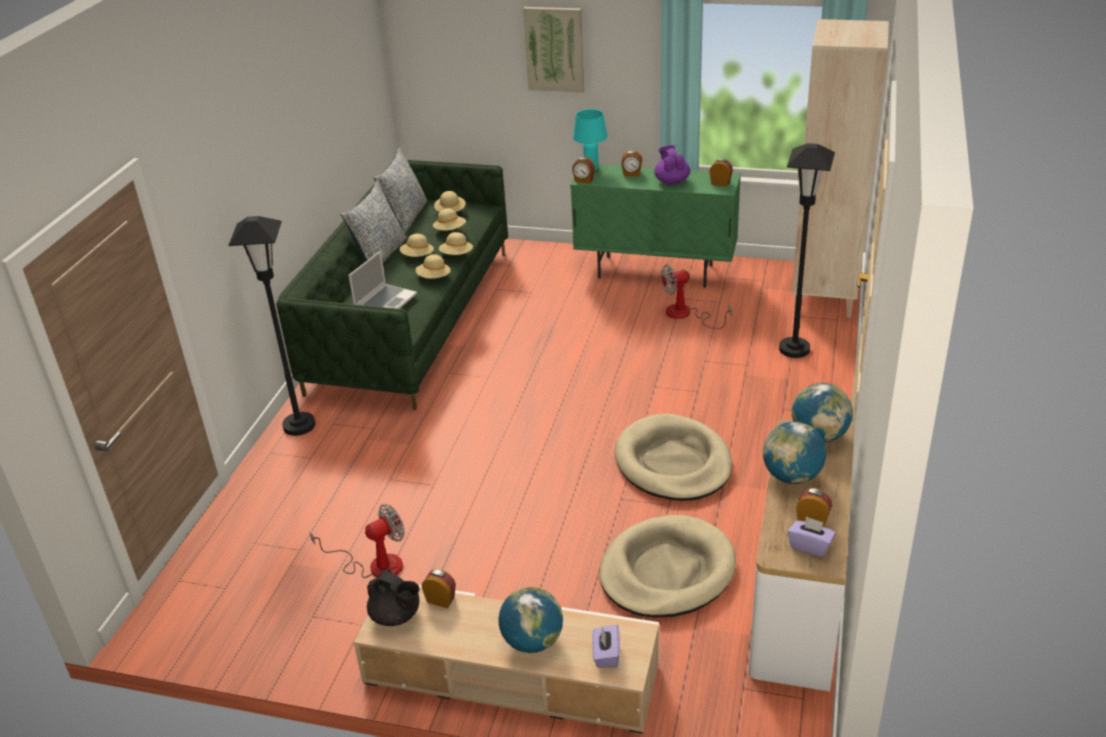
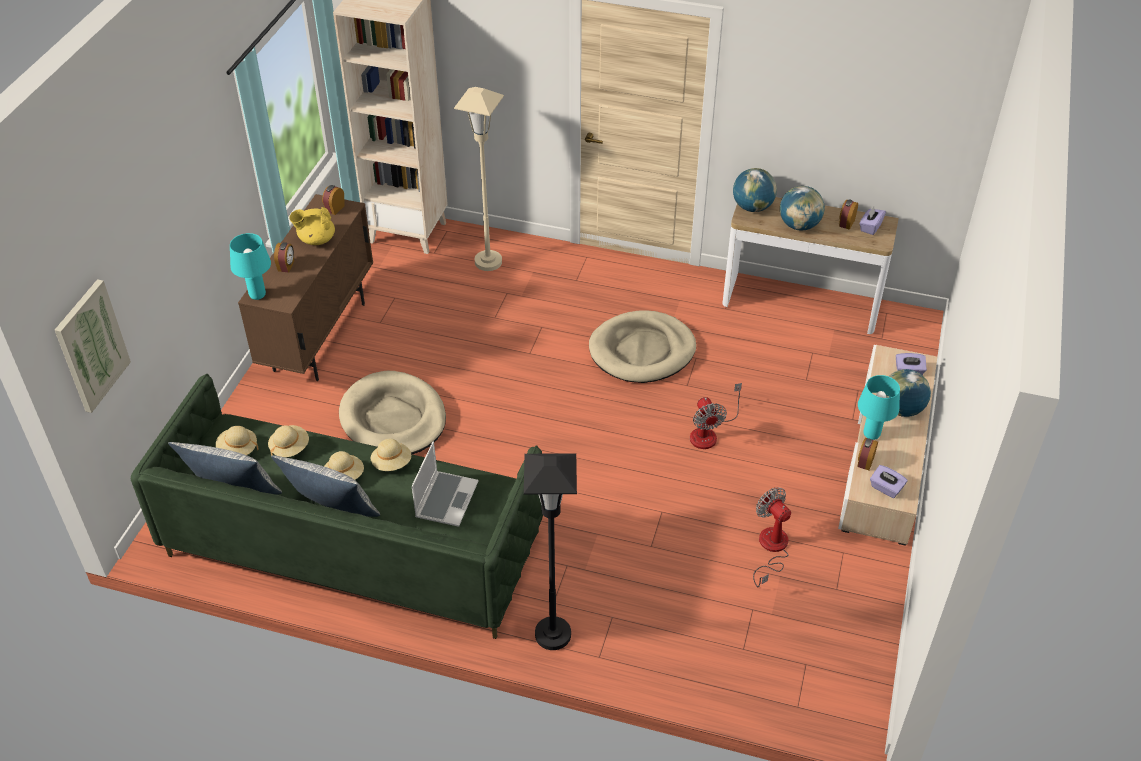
camera: 90 degrees left, 10 degrees up
(385, 302) = (446, 499): laptop -> laptop turned 75 degrees clockwise
(396, 616) = (886, 488): black teapot -> purple tissue box
(456, 255) = (344, 445): beige hat -> none
(486, 608) = (872, 434): none -> turquoise table lamp
(554, 49) = (172, 215): picture -> picture (91, 346)
(583, 180) = (287, 302): alarm clock -> none
(655, 272) = (320, 336): green cabinet -> brown cabinet
(666, 571) = (772, 365): beige dog bed -> beige dog bed (393, 418)
(671, 181) = (316, 240): purple teapot -> yellow teapot
(686, 315) = (411, 322): fan -> fan (709, 433)
(794, 349) = (488, 262): black floor lamp -> beige floor lamp

